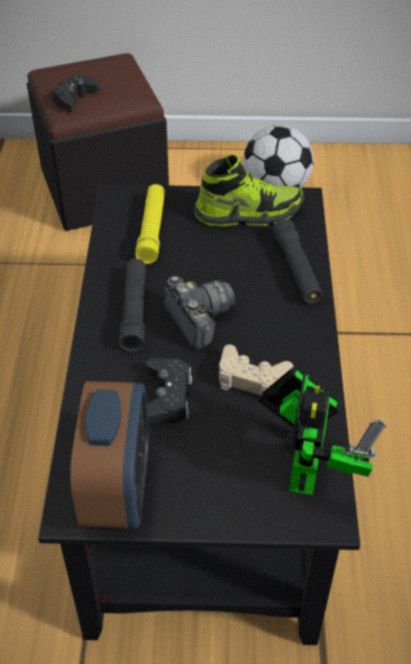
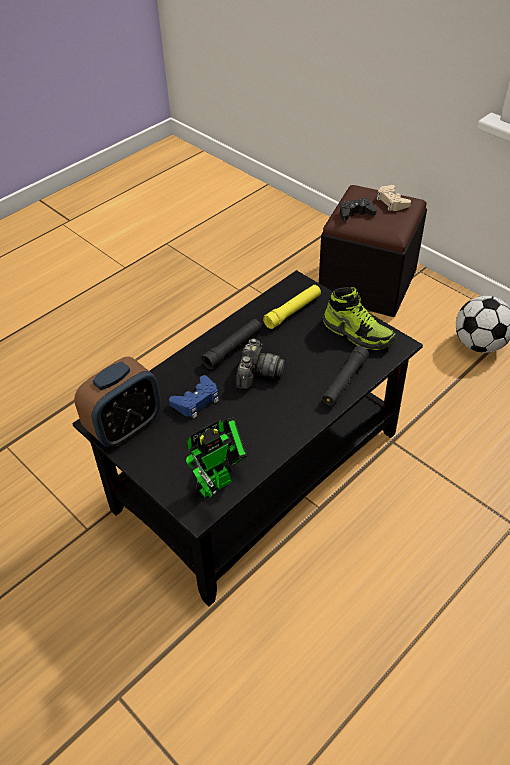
camera: 45 degrees right, 0 degrees up
(167, 397) = (196, 401): black game controller -> blue game controller
(251, 379) = (246, 421): beige game controller -> beige game controller (392, 202)

